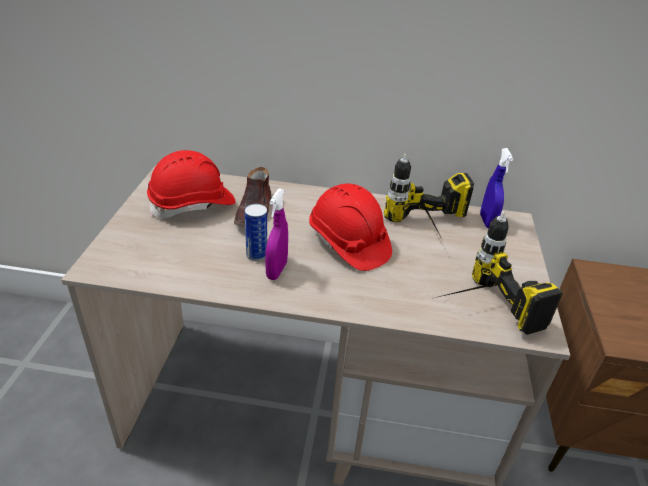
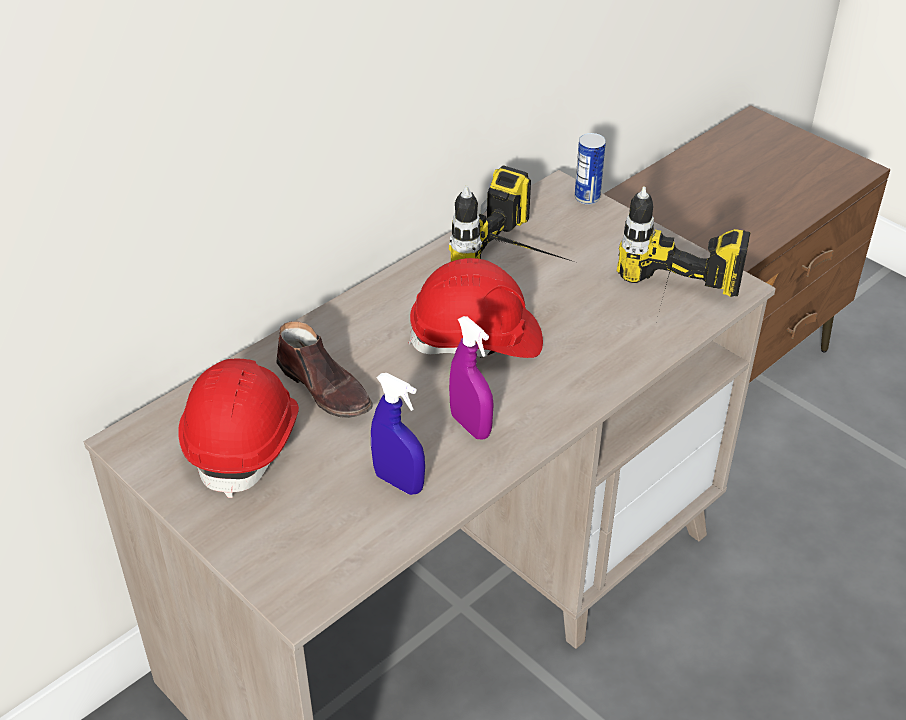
camera: 50 degrees left, 5 degrees up
(256, 255) = (423, 429): can -> can (587, 198)
(487, 222) = (542, 210): blue spray bottle -> blue spray bottle (399, 482)

